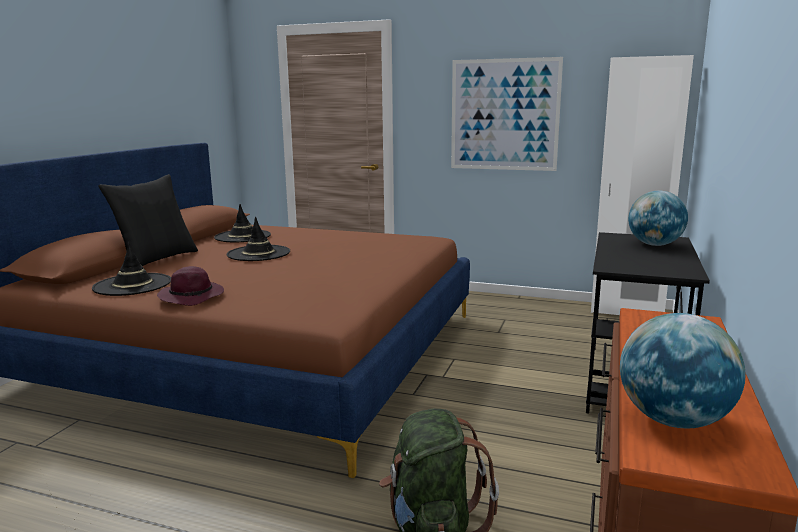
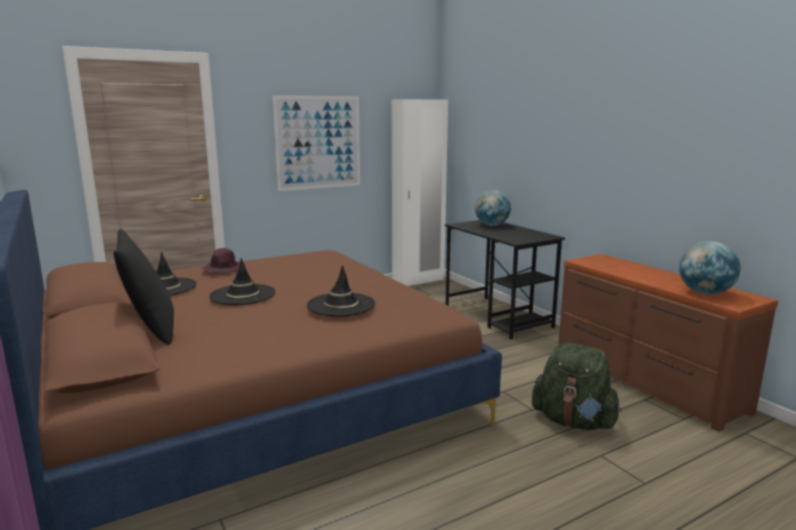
camera: 50 degrees left, 0 degrees up
(132, 285) = (223, 351): black hat -> black hat (341, 305)
(193, 297) = (317, 337): purple hat -> purple hat (224, 269)

